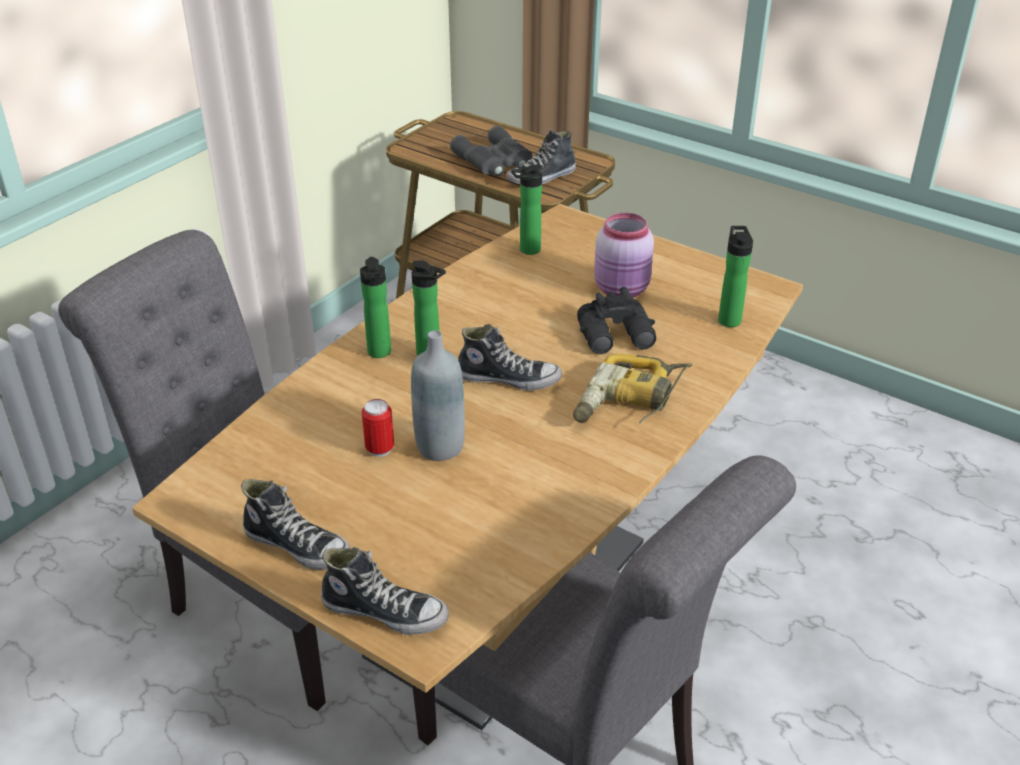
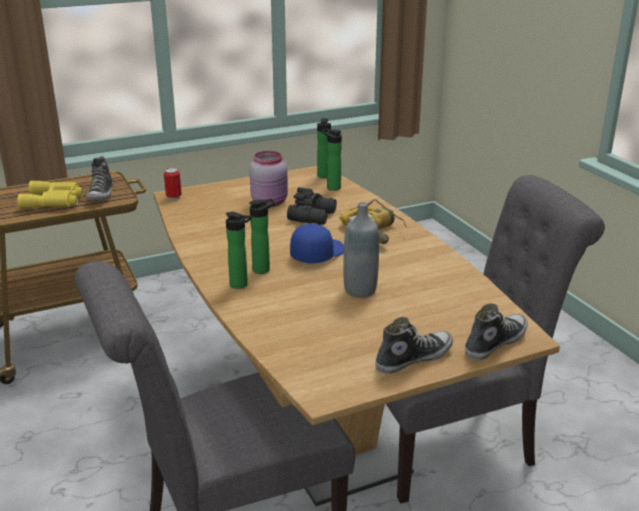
camera: 60 degrees left, 10 degrees down
(380, 449) = (343, 309): can -> can (174, 197)
(494, 161) = (54, 201): grey binoculars -> yellow binoculars
(509, 379) = (317, 254): shoe -> blue cap
(526, 250) = (191, 214): bottle -> bottle (323, 176)

